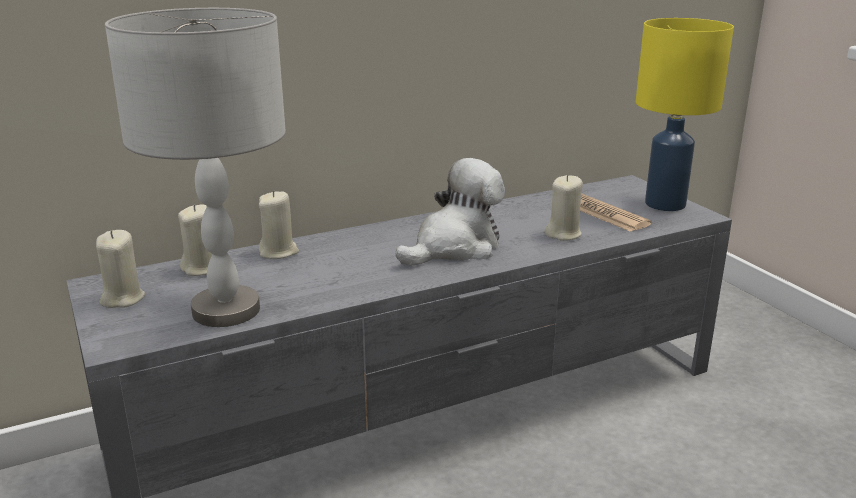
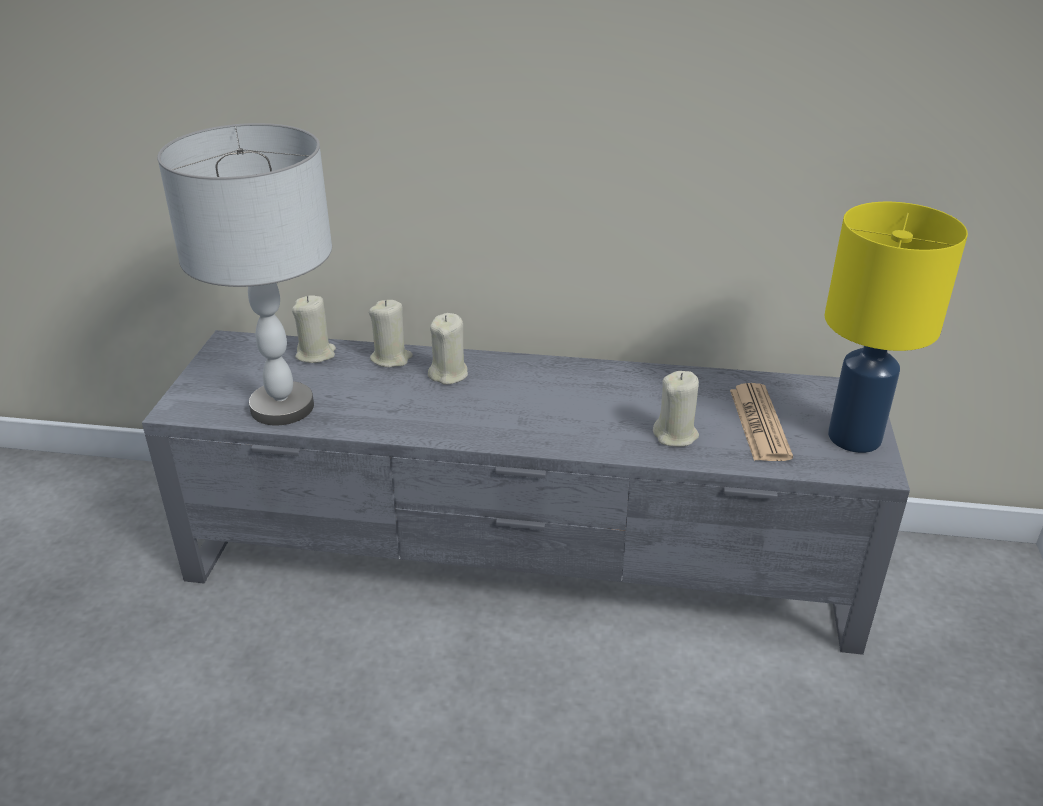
camera: 35 degrees right, 10 degrees up
(122, 298) = (229, 365): beige candle -> beige candle (448, 374)
(455, 247) = (545, 411): plush toy -> none

